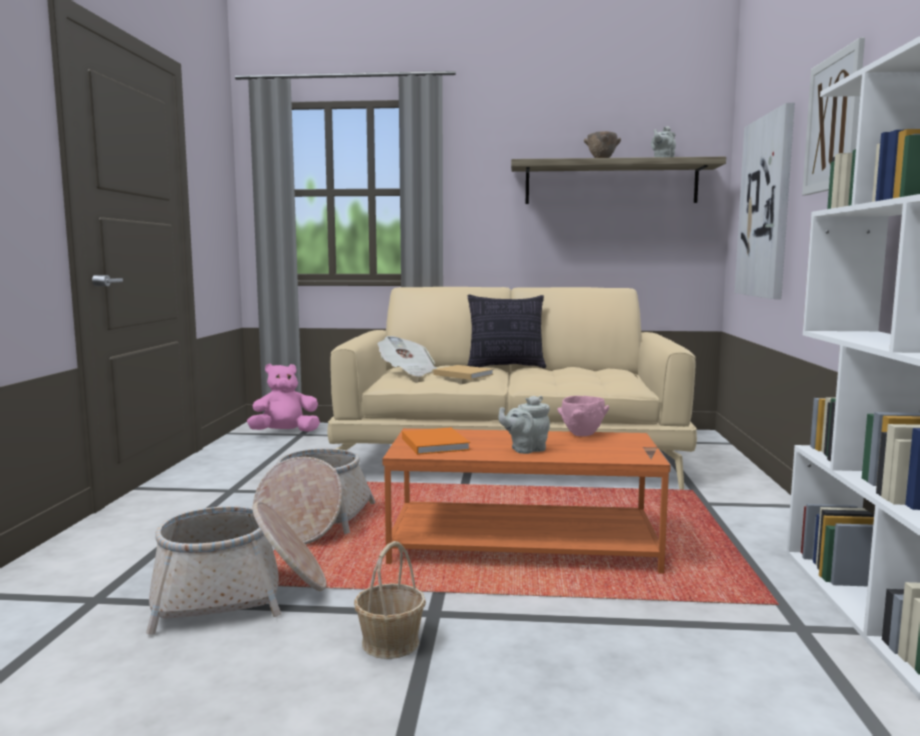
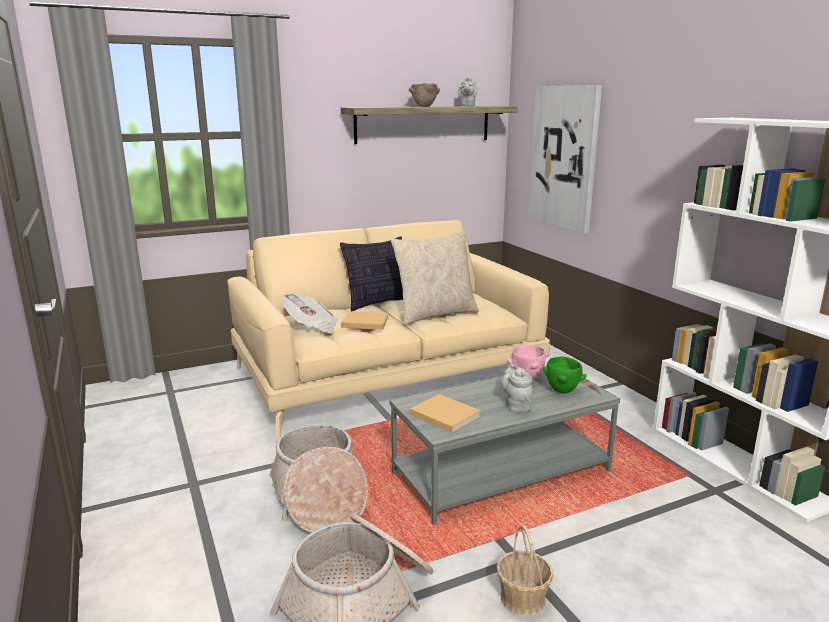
camera: 30 degrees left, 10 degrees up
(285, 433) = (150, 393): pink plush toy -> none
(434, 443) = (443, 414): orange book -> beige book
(523, 545) = (501, 472): orange coffee table -> grey coffee table
(525, 450) = (516, 405): grey teapot -> grey teapot turned 135 degrees clockwise
(552, 378) = (435, 314): none -> beige pillow
(604, 449) = (562, 391): none -> green bowl
(833, 123) = (652, 116): picture -> none

